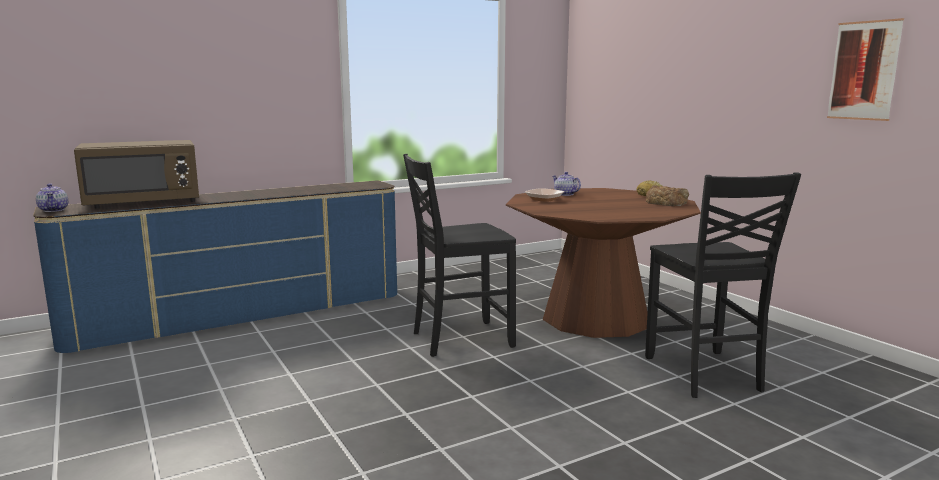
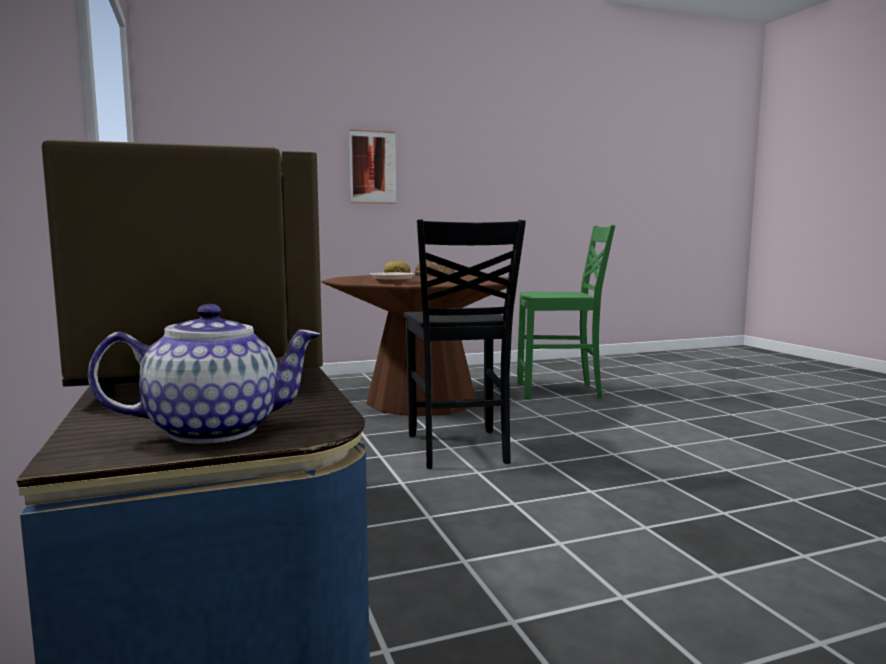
camera: 80 degrees left, 5 degrees down
(565, 194) = (366, 280): teapot -> none
(704, 374) = (560, 391): black chair -> green chair
(864, 70) = (503, 167): picture -> picture (373, 167)

